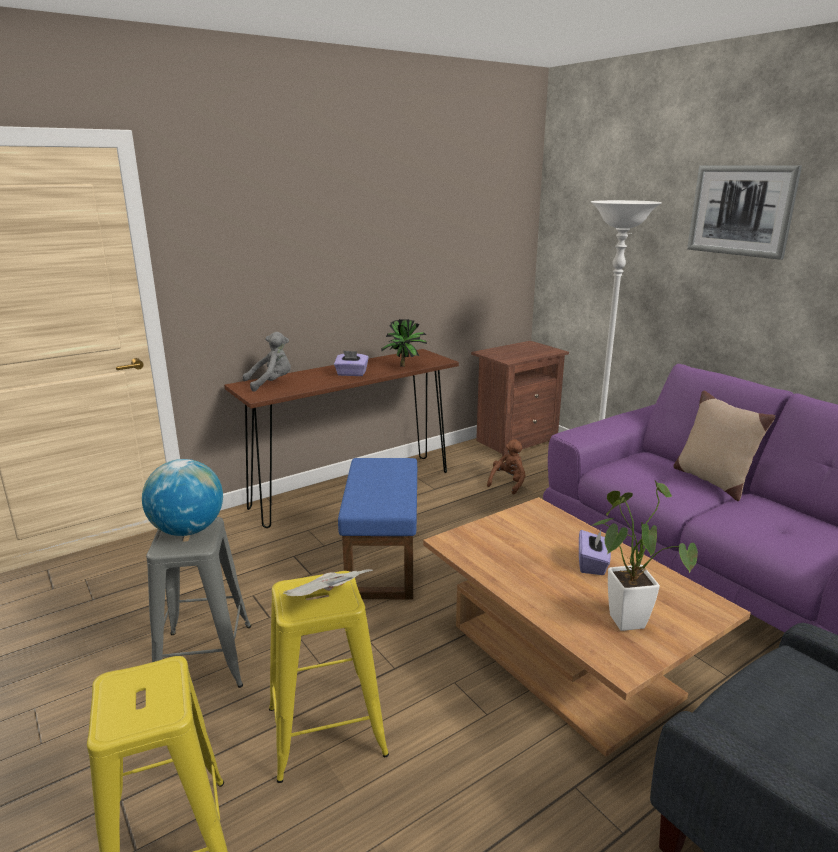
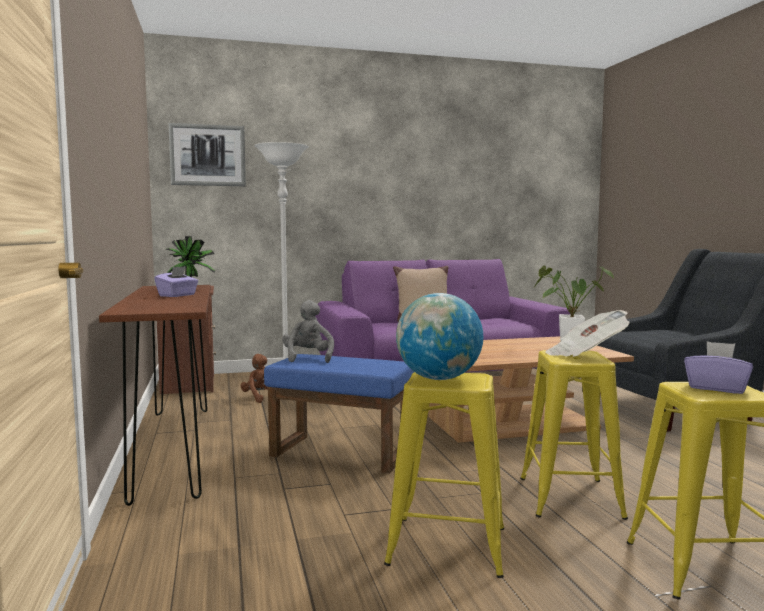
camera: 70 degrees left, 15 degrees down
(205, 658) = (447, 545): grey stool -> yellow stool
(271, 383) = (145, 306): grey plush toy -> grey plush toy (308, 358)
(592, 564) = (506, 345): purple tissue box -> purple tissue box (717, 388)
(741, 210) = (350, 156): picture -> picture (207, 155)

